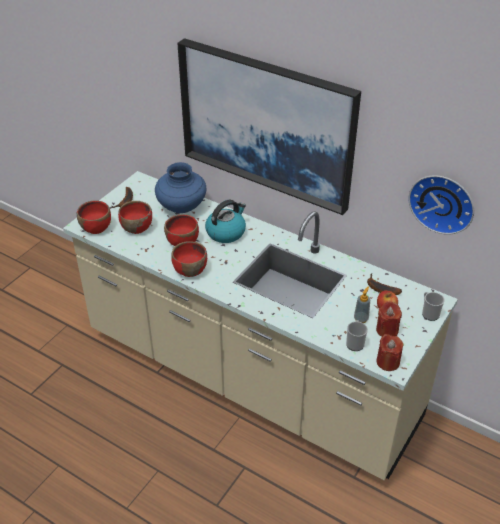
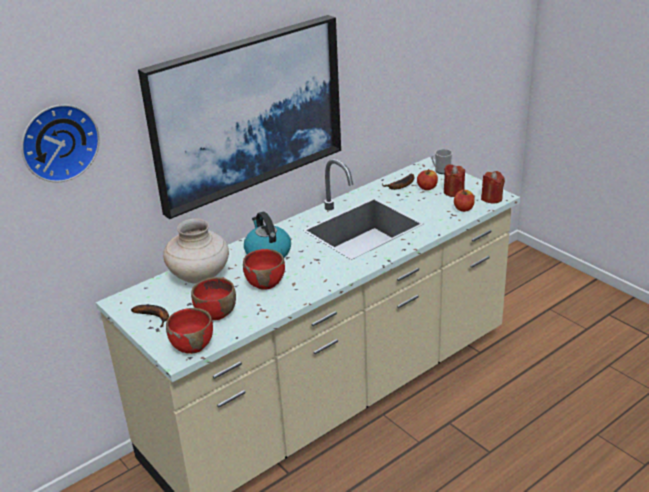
camera: 70 degrees left, 10 degrees down
(181, 207) = (200, 276): blue vase -> beige vase
(190, 270) = (317, 283): red bowl -> none
(355, 343) = (463, 209): mug -> apple
(361, 319) = (435, 201): soap dispenser -> none
(442, 202) = (401, 78): wall clock -> wall clock (58, 141)

